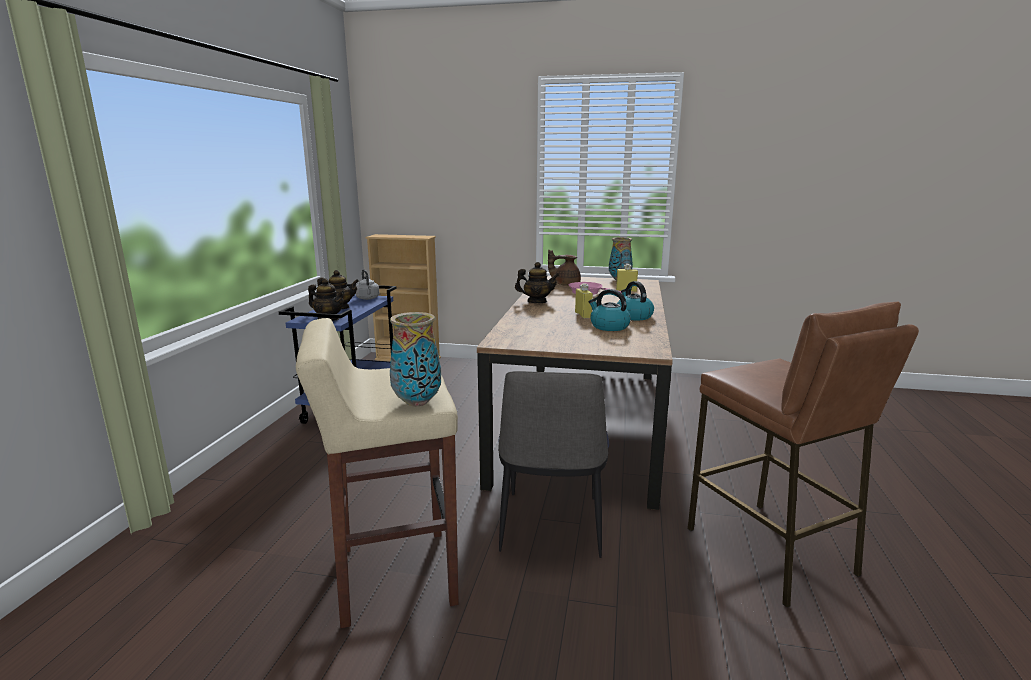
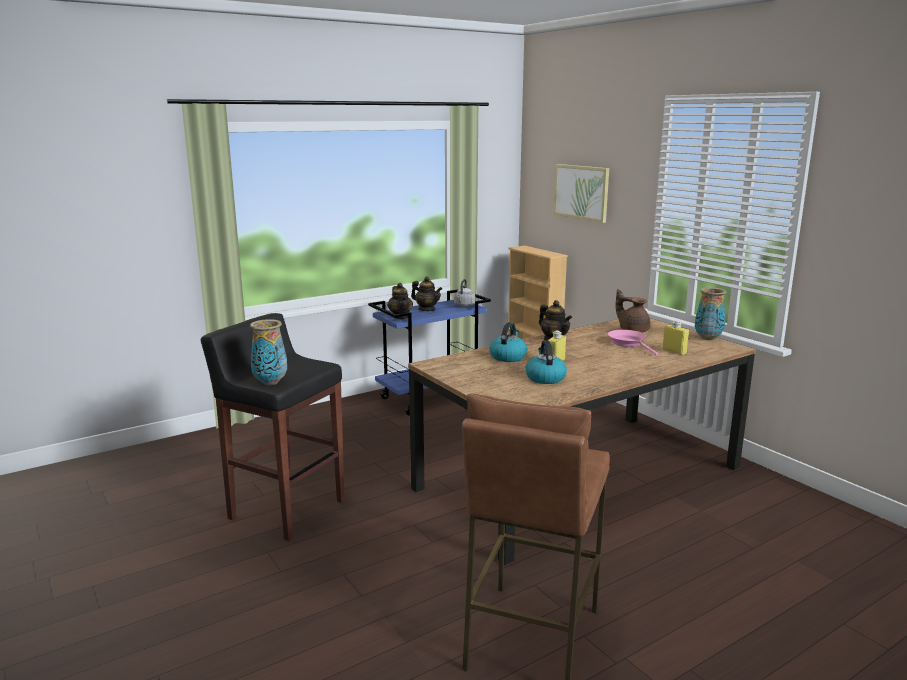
camera: 45 degrees right, 0 degrees up
(393, 576) = (286, 509): beige stool -> black stool
(445, 172) = (581, 192): none -> picture
(551, 526) = (411, 533): chair -> none
(633, 316) = (596, 376): kettle -> kettle (508, 357)

